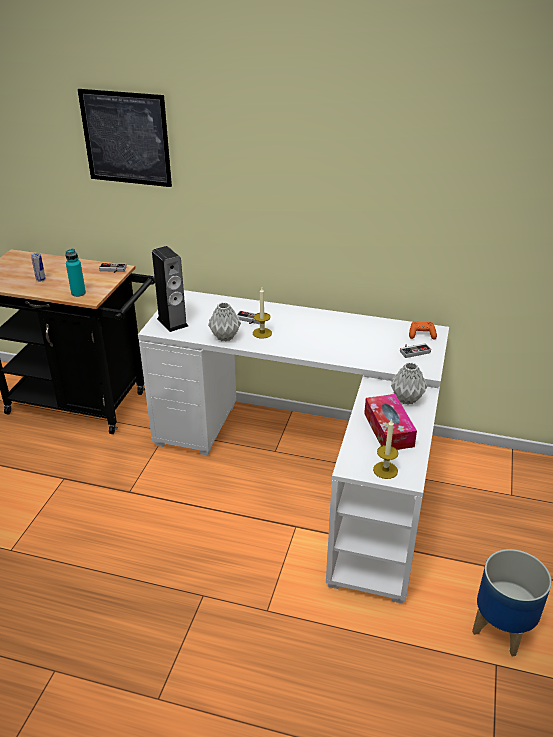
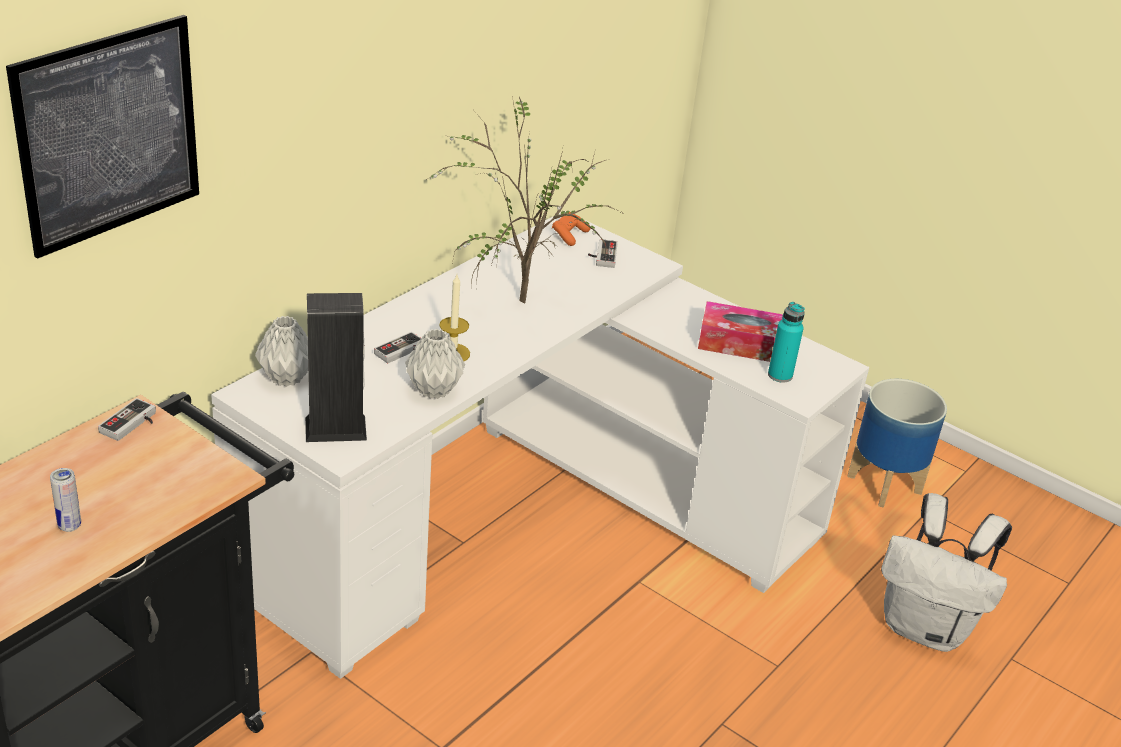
camera: 70 degrees left, 0 degrees up
(78, 293) = (189, 487): turquoise bottle -> turquoise bottle (780, 375)
(334, 337) = (517, 298): none -> potted plant
(359, 689) = (926, 628): none -> white backpack
(385, 470) = (819, 376): candle -> none
(406, 399) = (687, 308): grey vase -> grey vase (286, 378)

